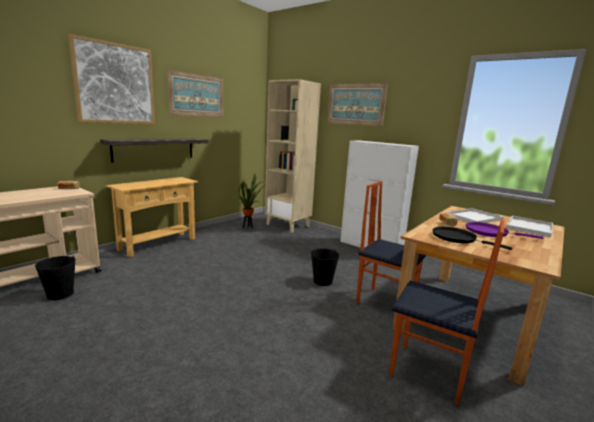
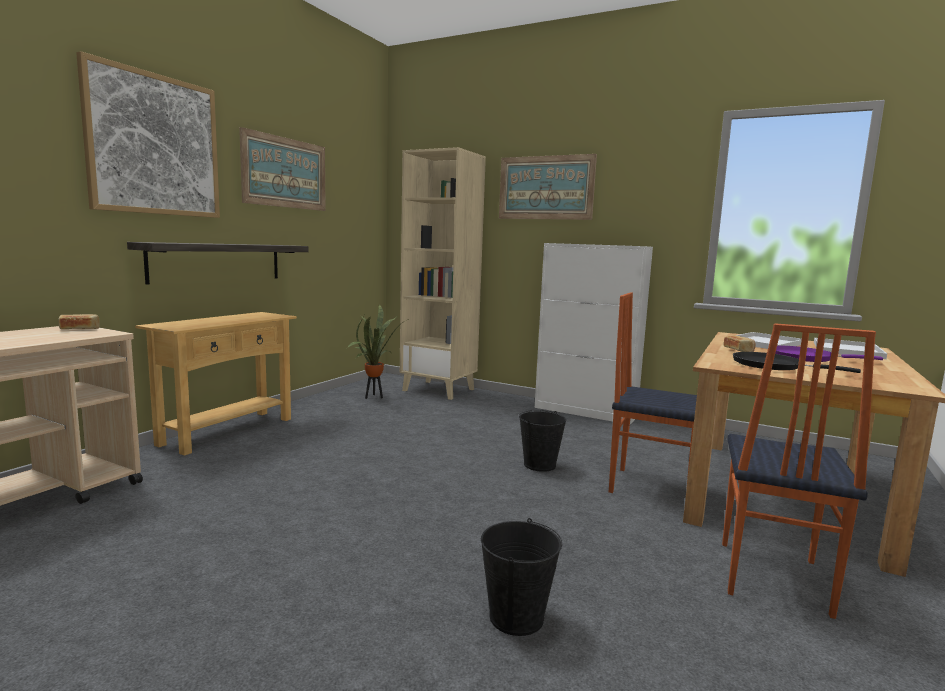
camera: 10 degrees left, 5 degrees down
(60, 294) = (78, 526): black bucket -> black bucket (516, 617)
(428, 374) = (770, 577): chair -> chair turned 90 degrees clockwise

